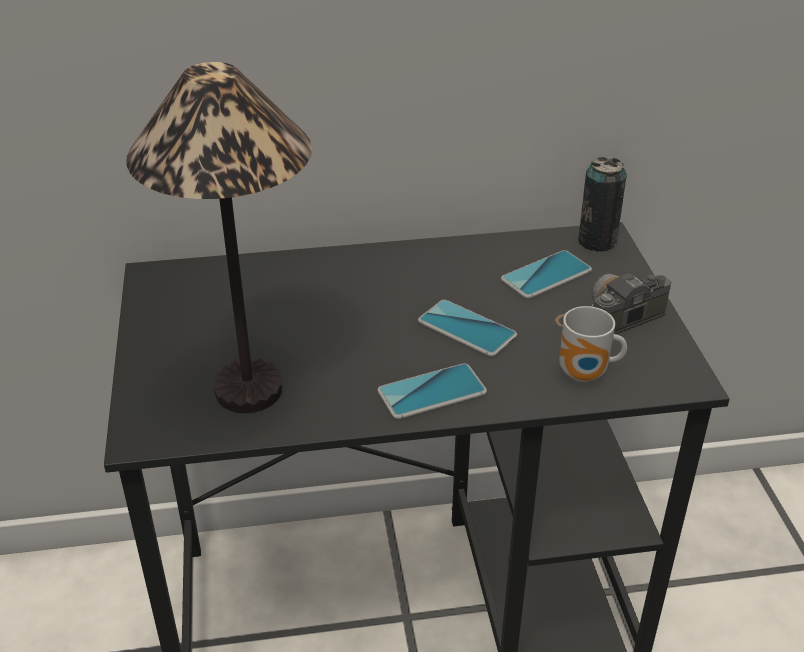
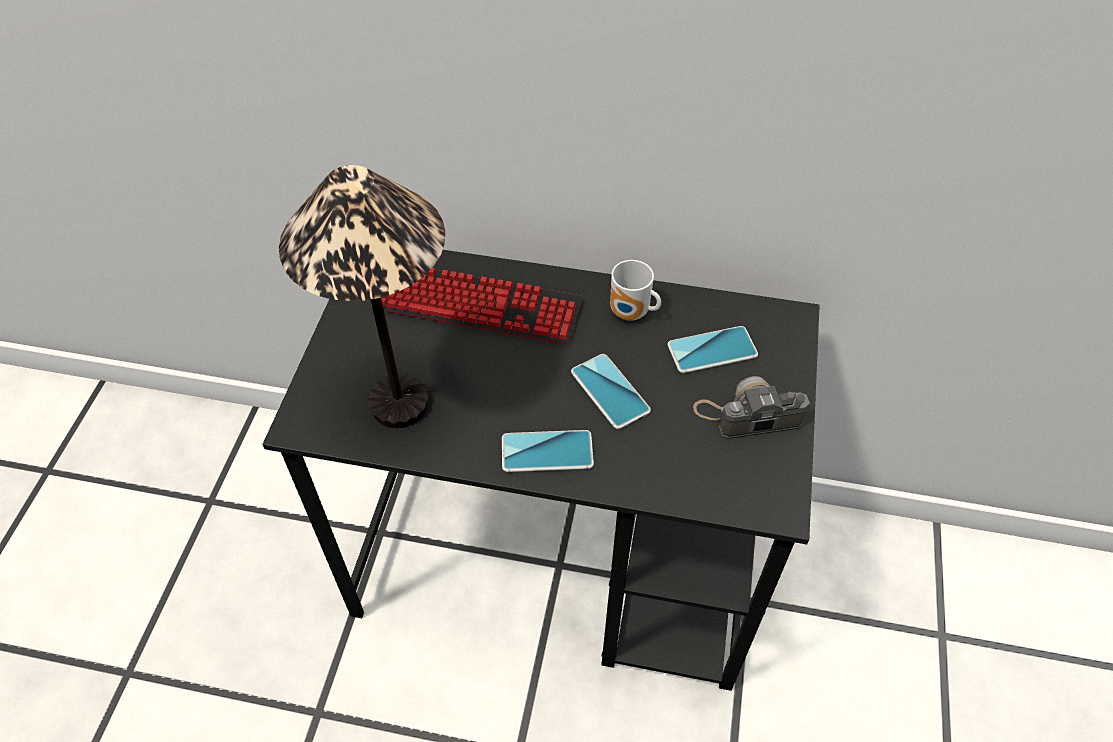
camera: 20 degrees right, 15 degrees up
(289, 291) = (477, 306): none -> keyboard
(585, 375) = (690, 474): mug -> mug (631, 314)
(597, 241) = (781, 322): can -> none

